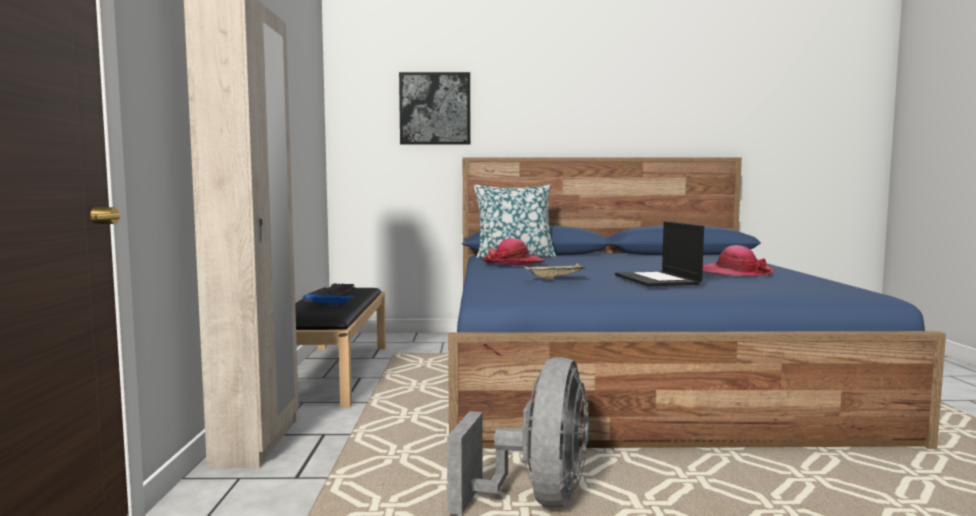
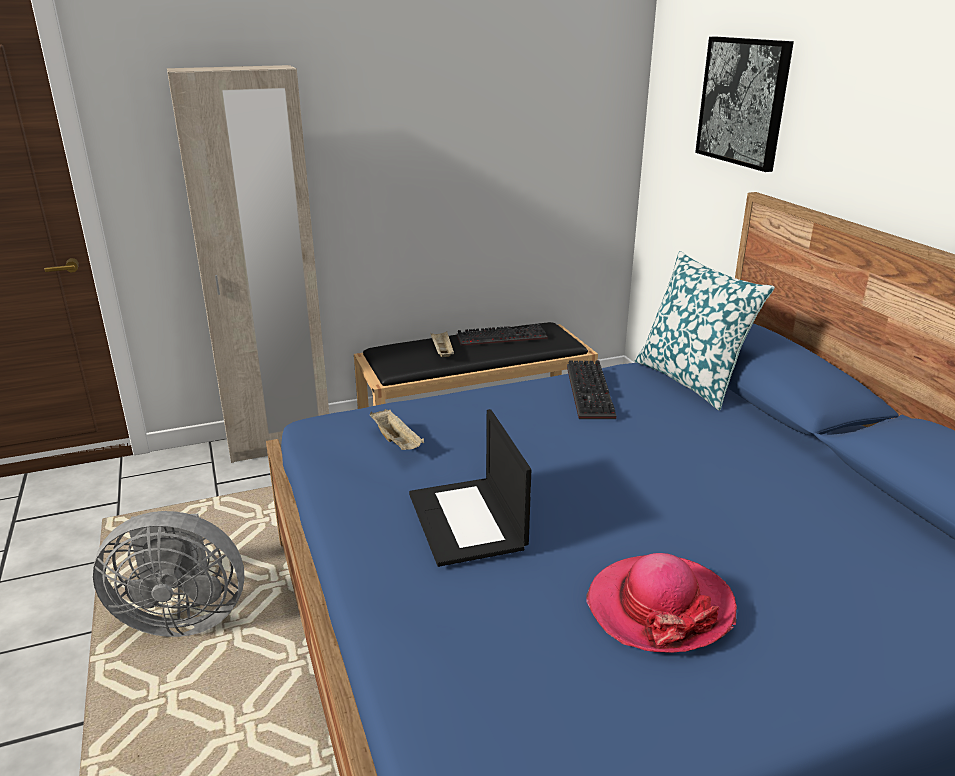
camera: 70 degrees right, 20 degrees up
(327, 306) = (442, 352): blue tray -> beige tray
(513, 263) = (592, 393): hat -> keyboard
(658, 280) = (468, 521): laptop -> laptop turned 75 degrees counterclockwise

